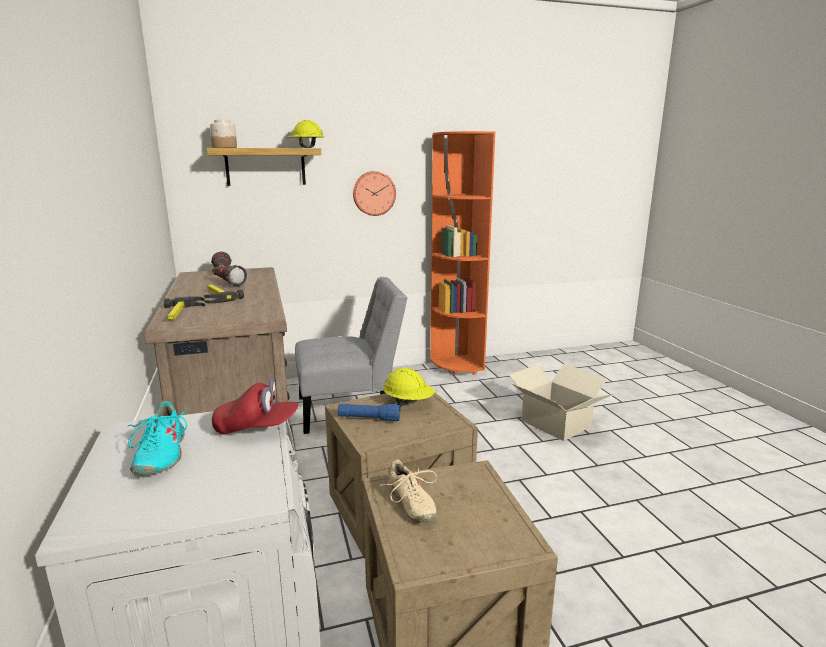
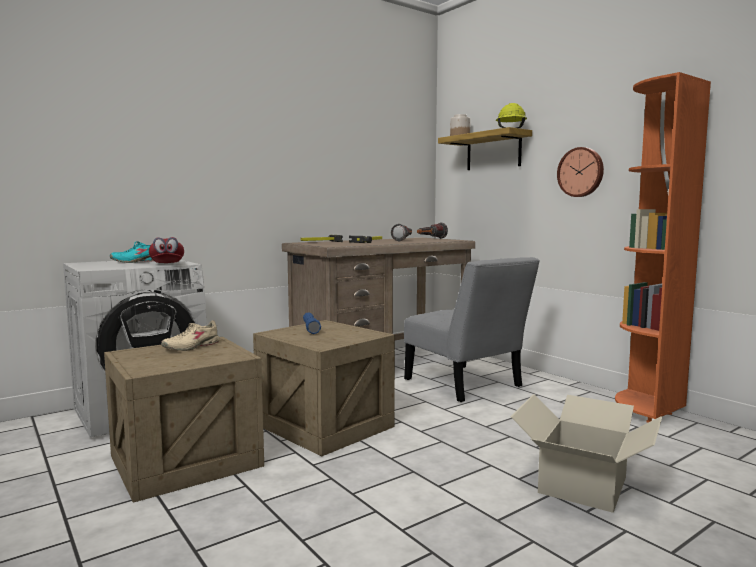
camera: 70 degrees right, 10 degrees down
(408, 402) = (351, 333): yellow hard hat -> none

